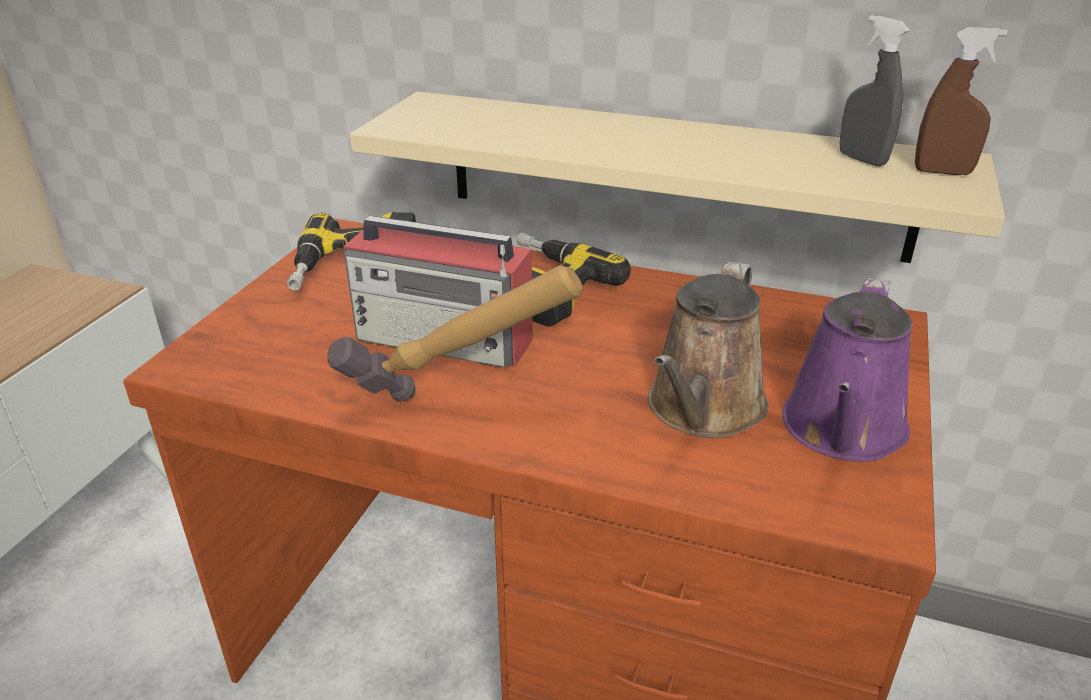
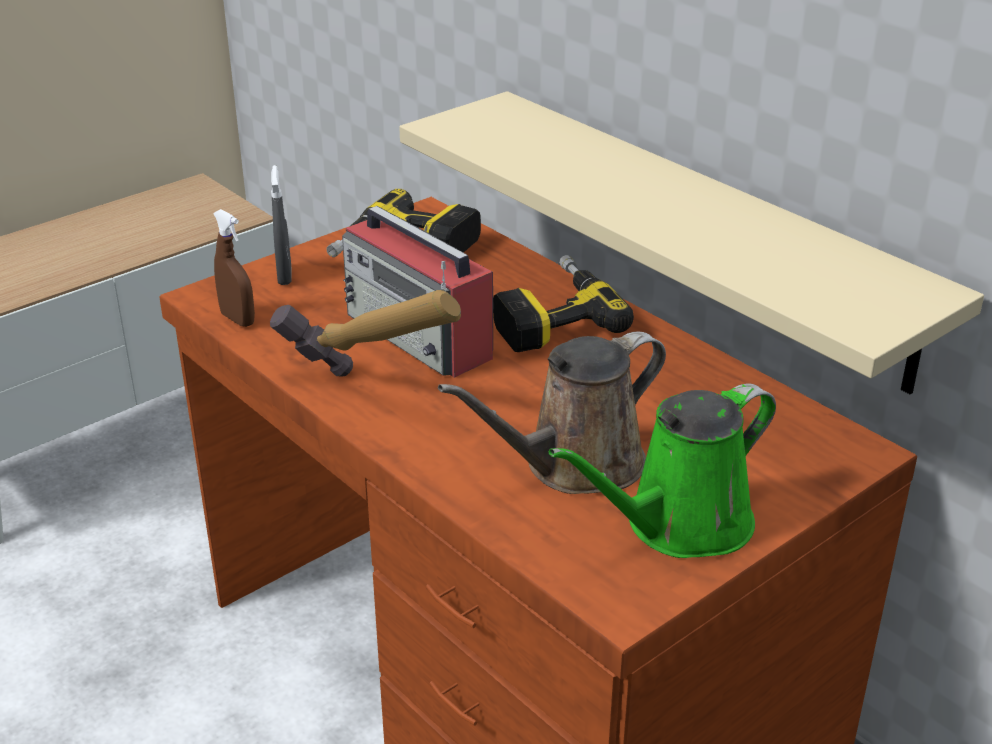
camera: 30 degrees right, 0 degrees up
(842, 431) = (679, 525): purple watering can -> green watering can
(862, 159) = (827, 265): grey spray bottle -> grey spray bottle (284, 276)
(942, 172) = (890, 299): brown spray bottle -> brown spray bottle (237, 319)

